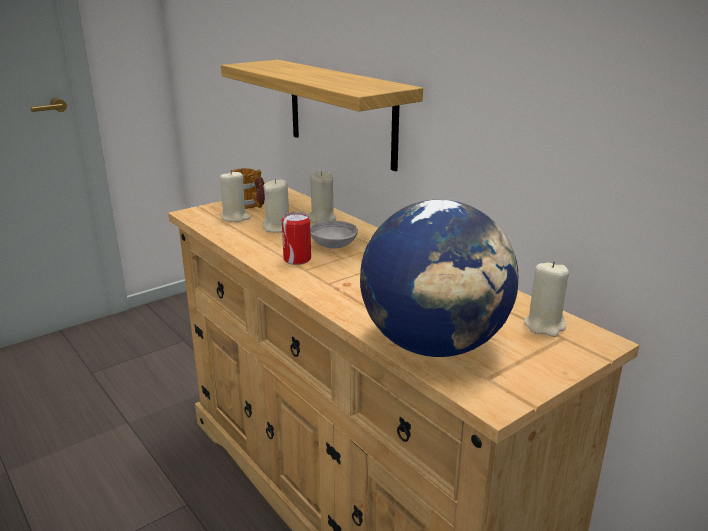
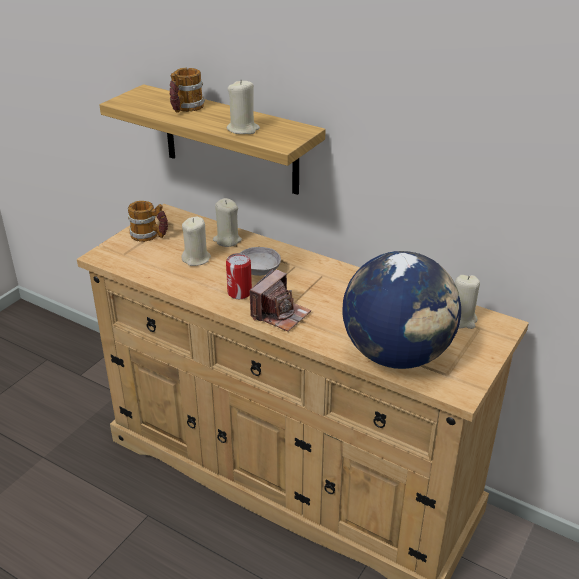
camera: 20 degrees left, 10 degrees up
(235, 217) = (147, 253): beige candle -> beige candle (243, 129)
(294, 70) = (185, 108): none -> mug
(325, 283) = (280, 314): none -> camera

